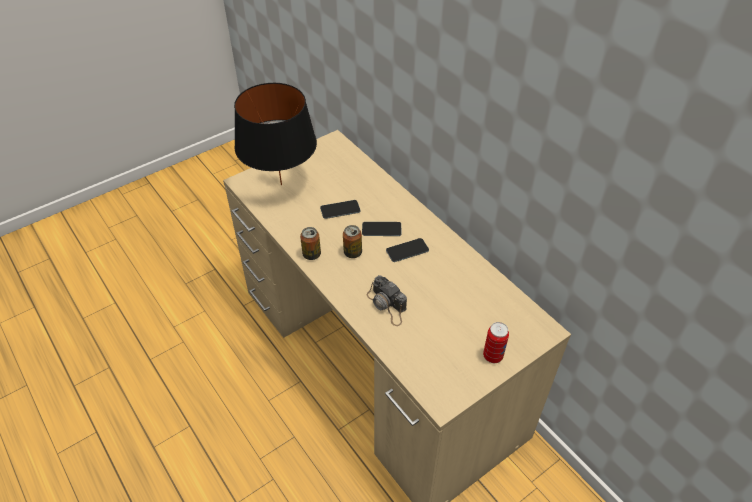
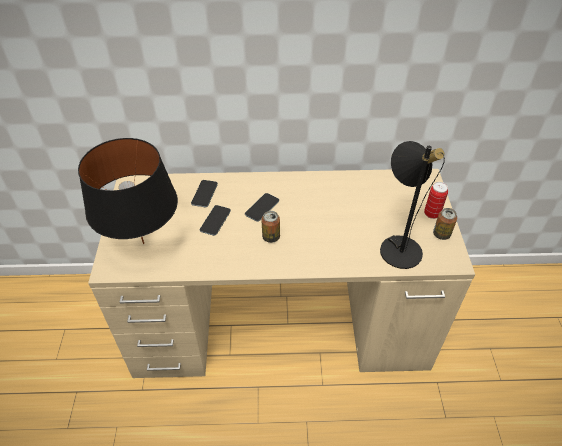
camera: 55 degrees left, 0 degrees up
(311, 254) = (248, 264): can -> can (441, 234)
(387, 305) = (343, 244): camera -> none
(407, 250) = (297, 205): phone -> phone (204, 193)
(423, 347) = (399, 245): none -> black table lamp

